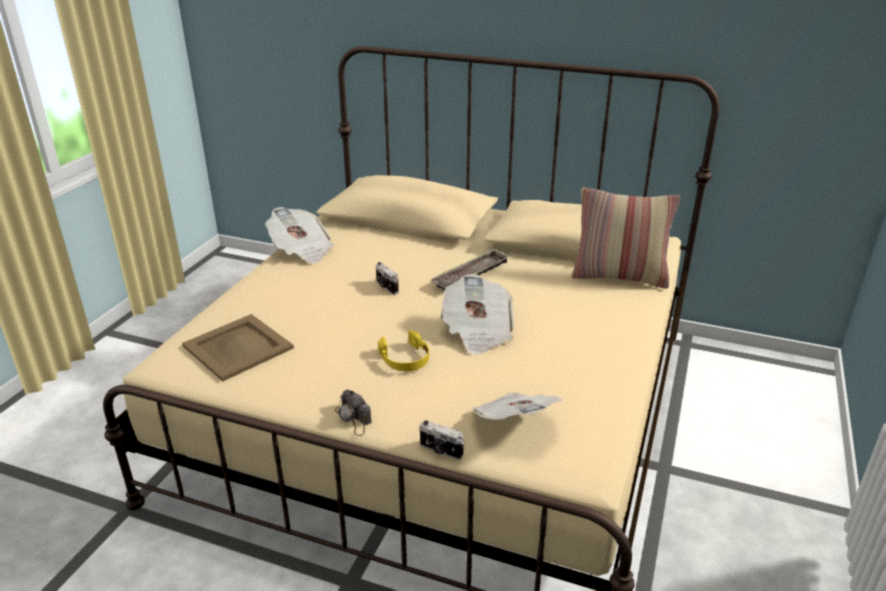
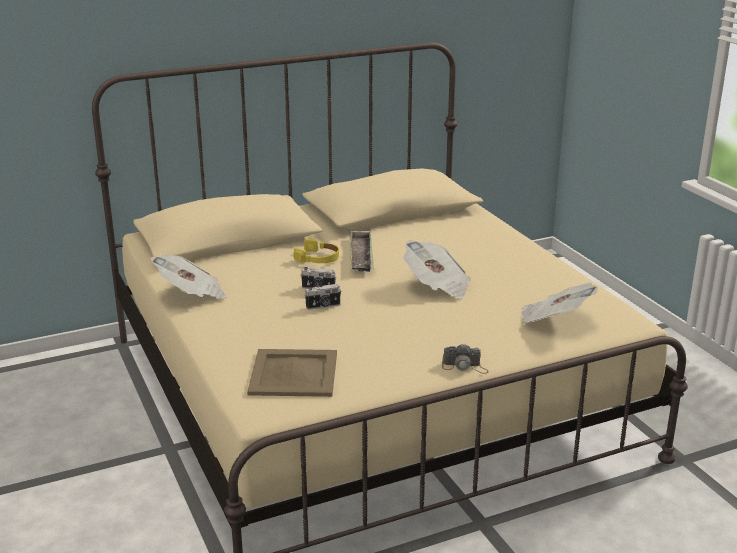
camera: 45 degrees left, 5 degrees down
(405, 358) = (425, 321): yellow headphones -> yellow headphones (318, 258)
(440, 450) = (545, 354): camera -> camera (323, 306)
(619, 276) = (456, 218): pillow -> none

